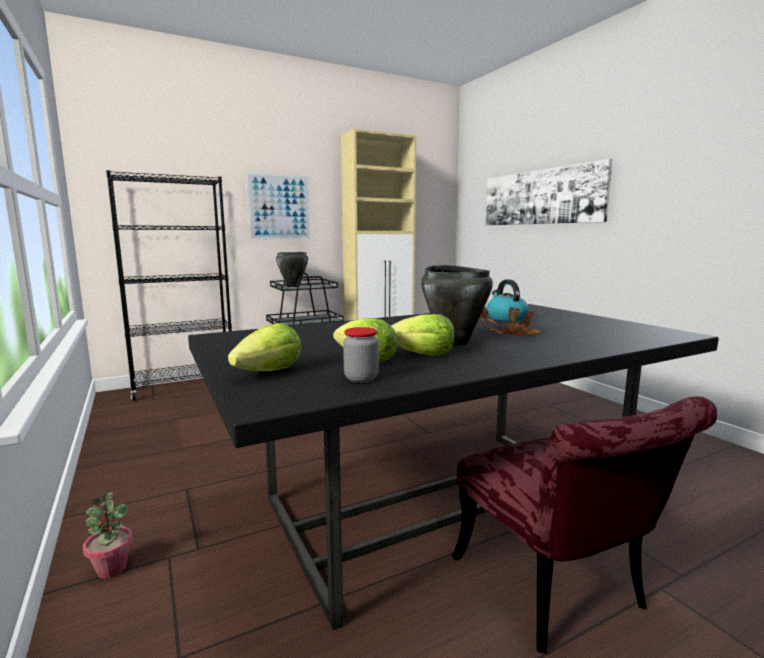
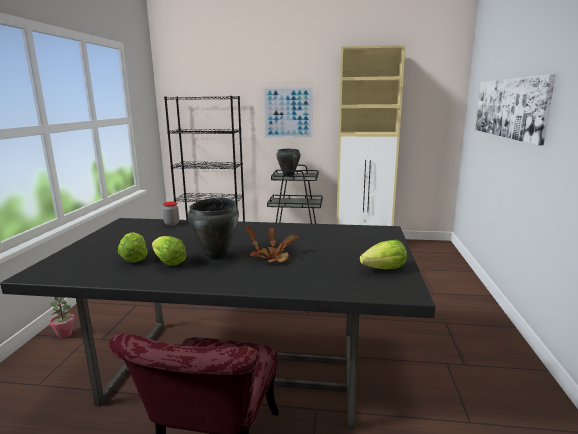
camera: 35 degrees right, 5 degrees up
(270, 372) = (79, 255): lettuce -> lettuce (384, 269)
(361, 378) = (97, 271): jar -> jar (171, 224)
(505, 318) = (321, 240): kettle -> none

